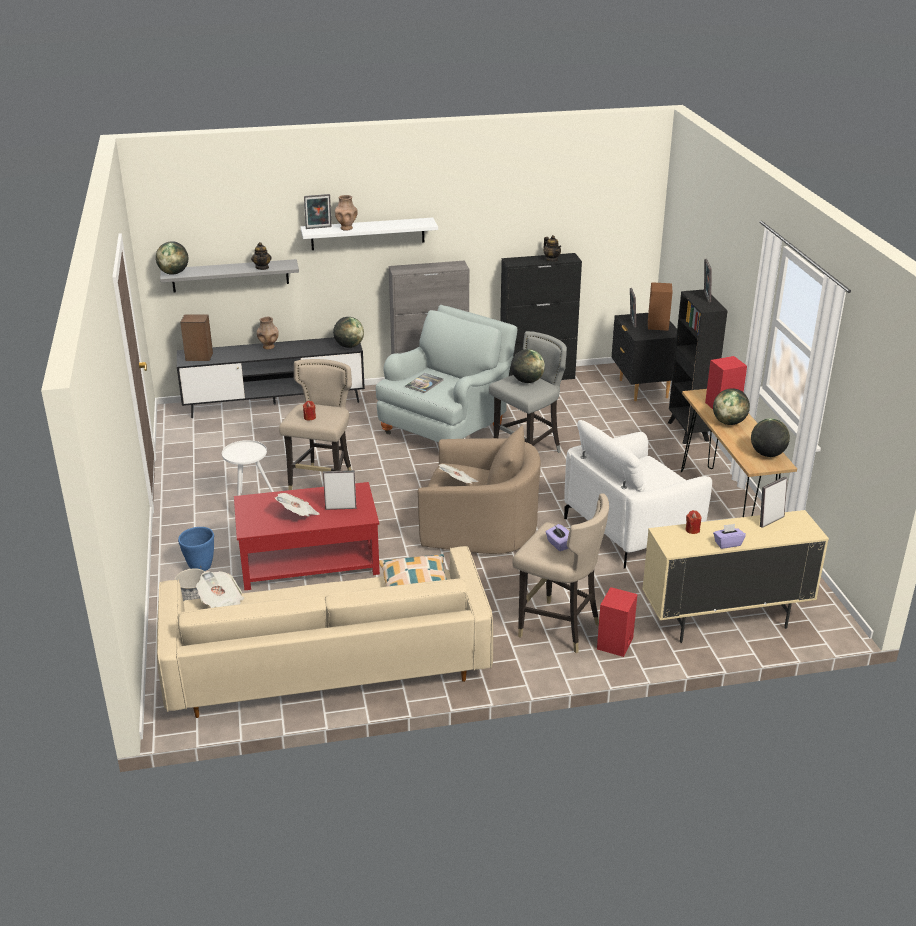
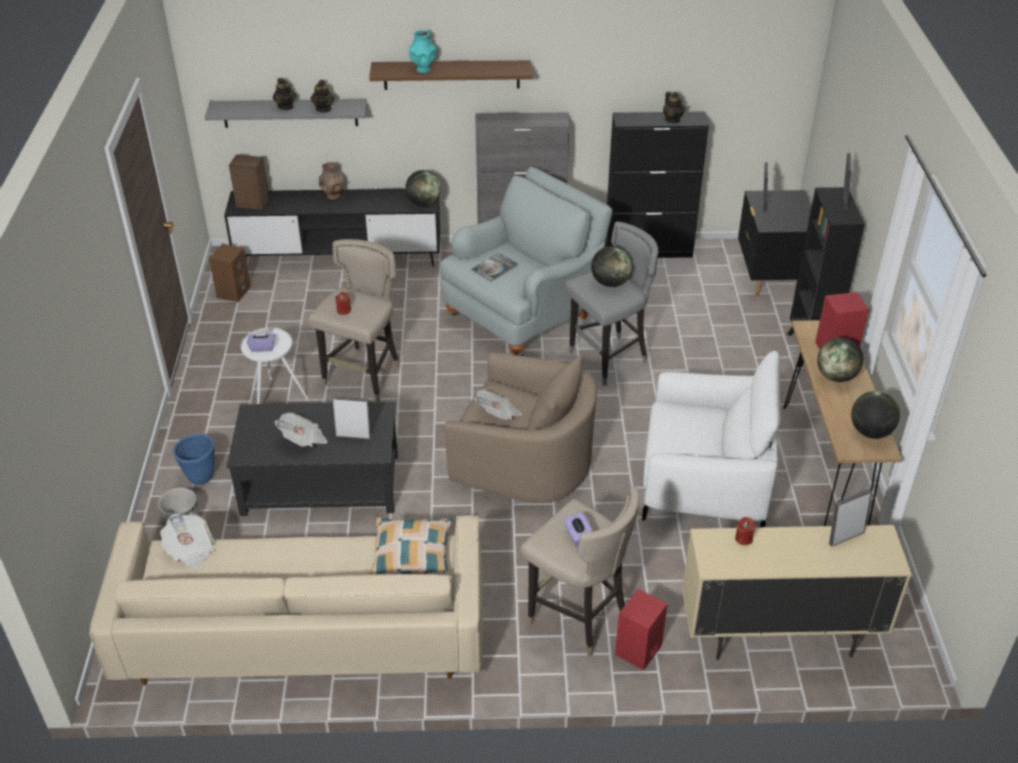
camera: 10 degrees right, 10 degrees up
(174, 273) = (222, 109): globe -> none
(229, 268) = (286, 106): none -> teapot
(308, 561) = (320, 484): red coffee table -> black coffee table
(318, 228) = (391, 67): picture frame -> none
(346, 228) = (423, 69): brown vase -> turquoise vase
(368, 233) = (451, 75): white shelf -> brown shelf
(632, 528) = (704, 484): white armchair -> white armchair turned 150 degrees counterclockwise
(657, 325) = (793, 210): brown speaker -> brown speaker (233, 291)
(727, 543) = (781, 566): purple tissue box -> purple tissue box (262, 347)

